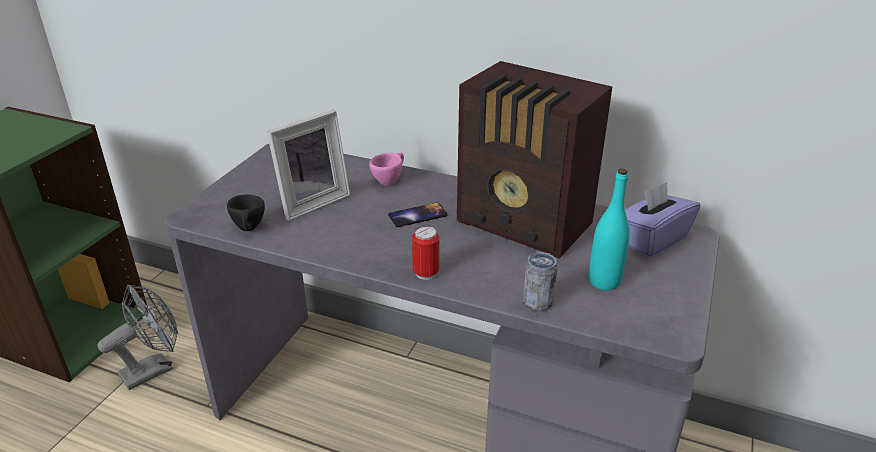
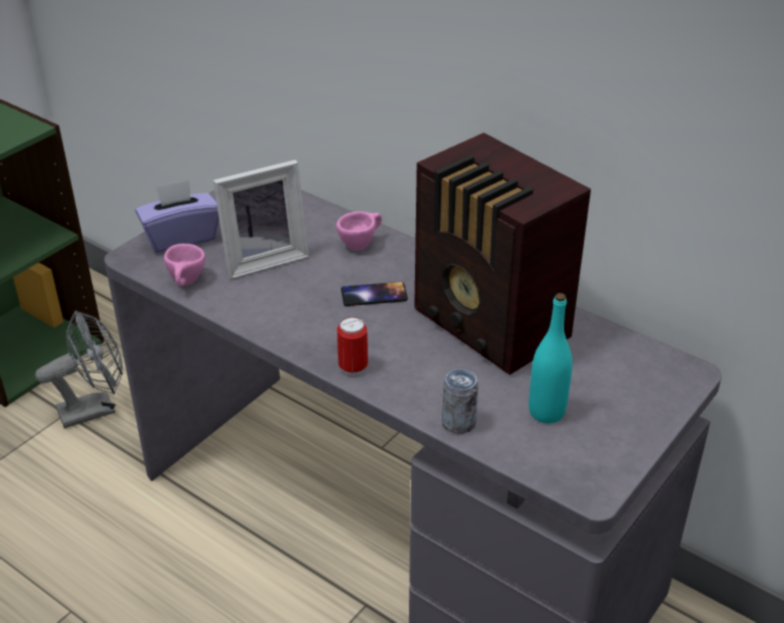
camera: 15 degrees right, 5 degrees up
(249, 230) = (186, 283): black cup -> pink cup
(651, 239) = (632, 369): purple tissue box -> purple tissue box (181, 237)

